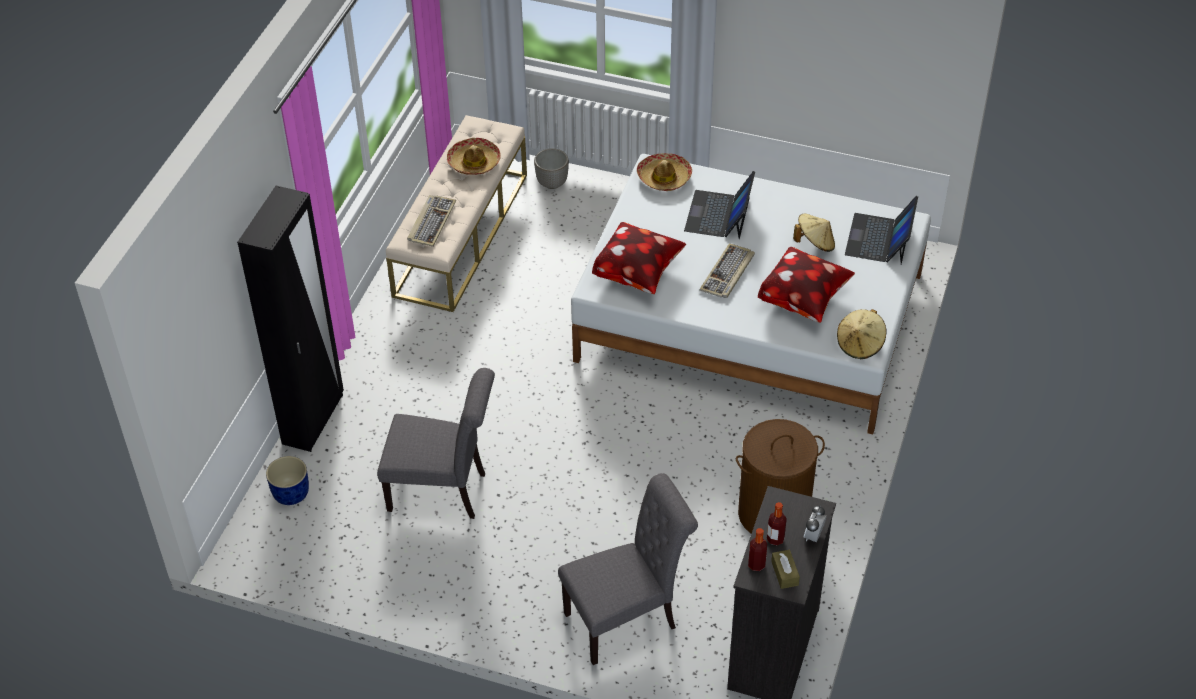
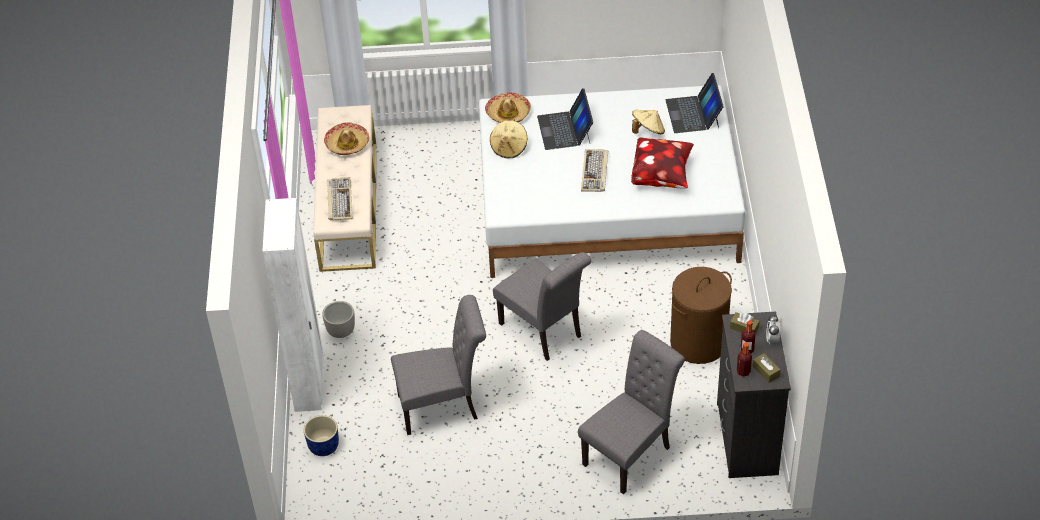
camera: 20 degrees left, 0 degrees up
(314, 420) = (310, 385): black wardrobe -> white wardrobe
(552, 183) = (399, 144): planter -> planter (341, 331)
(601, 443) = (544, 332): none -> grey chair
(639, 274) = (528, 192): pillow -> none
(786, 511) = (744, 328): none -> brown tissue box
(860, 344) = (719, 196): beige hat -> beige hat (509, 148)

